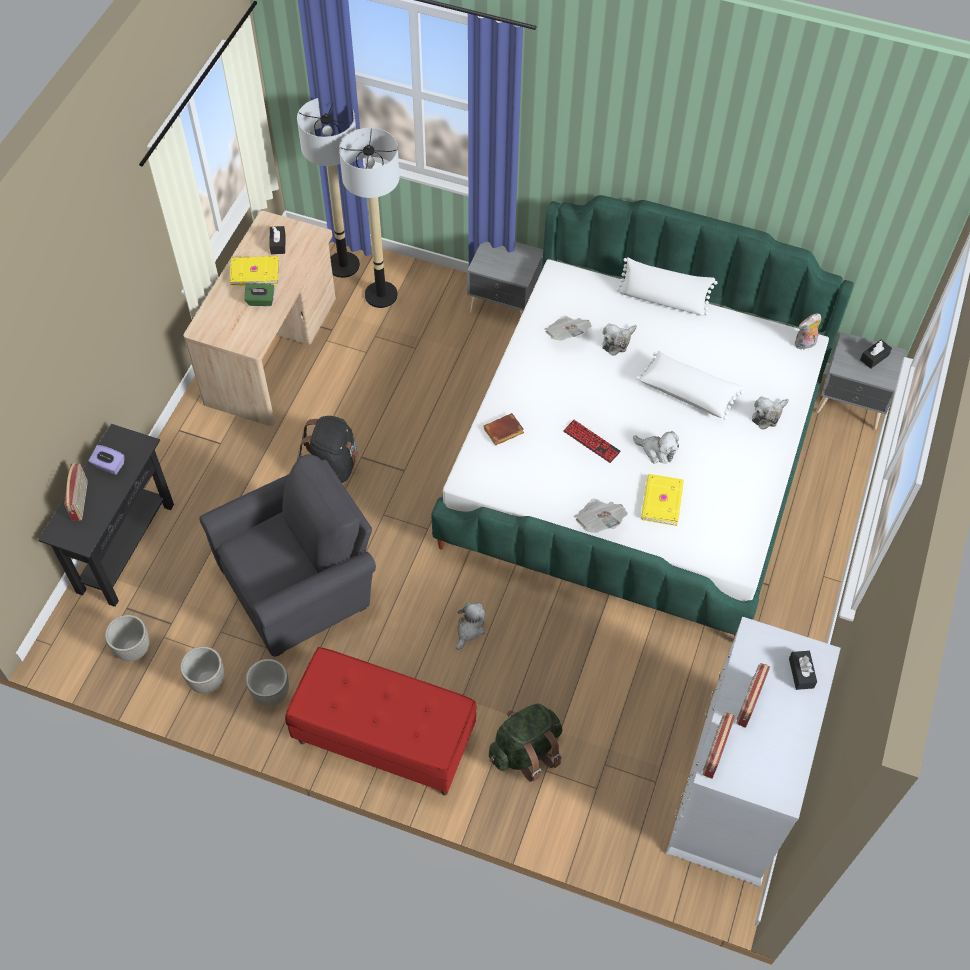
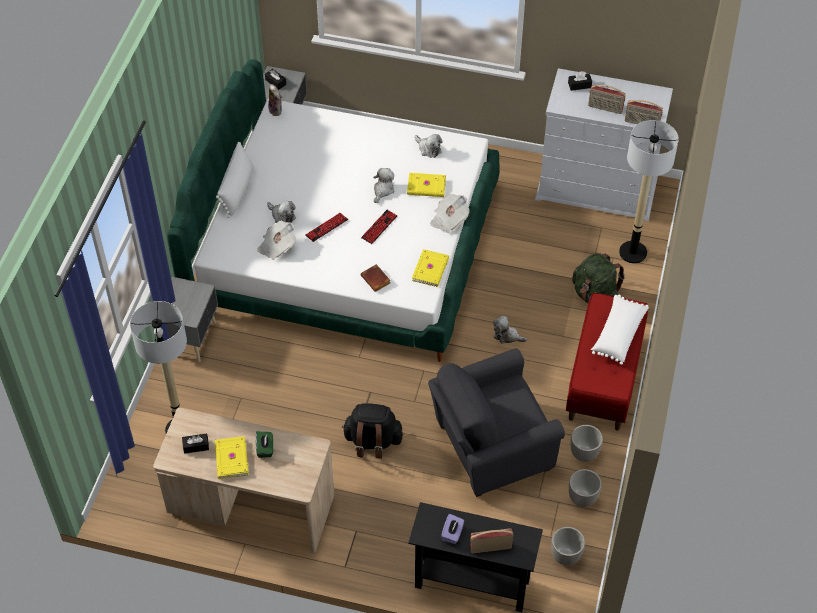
camera: 95 degrees left, 5 degrees down
(301, 586) = (488, 448): grey armchair -> grey armchair turned 75 degrees counterclockwise
(343, 265) = (144, 465): floor lamp -> floor lamp (633, 252)
(514, 493) = (431, 269): none -> yellow book
(594, 386) = (326, 228): none -> keyboard
(688, 391) = (326, 174): white pillow -> white pillow (618, 334)
(767, 415) = (344, 131): plush toy -> plush toy (428, 149)

